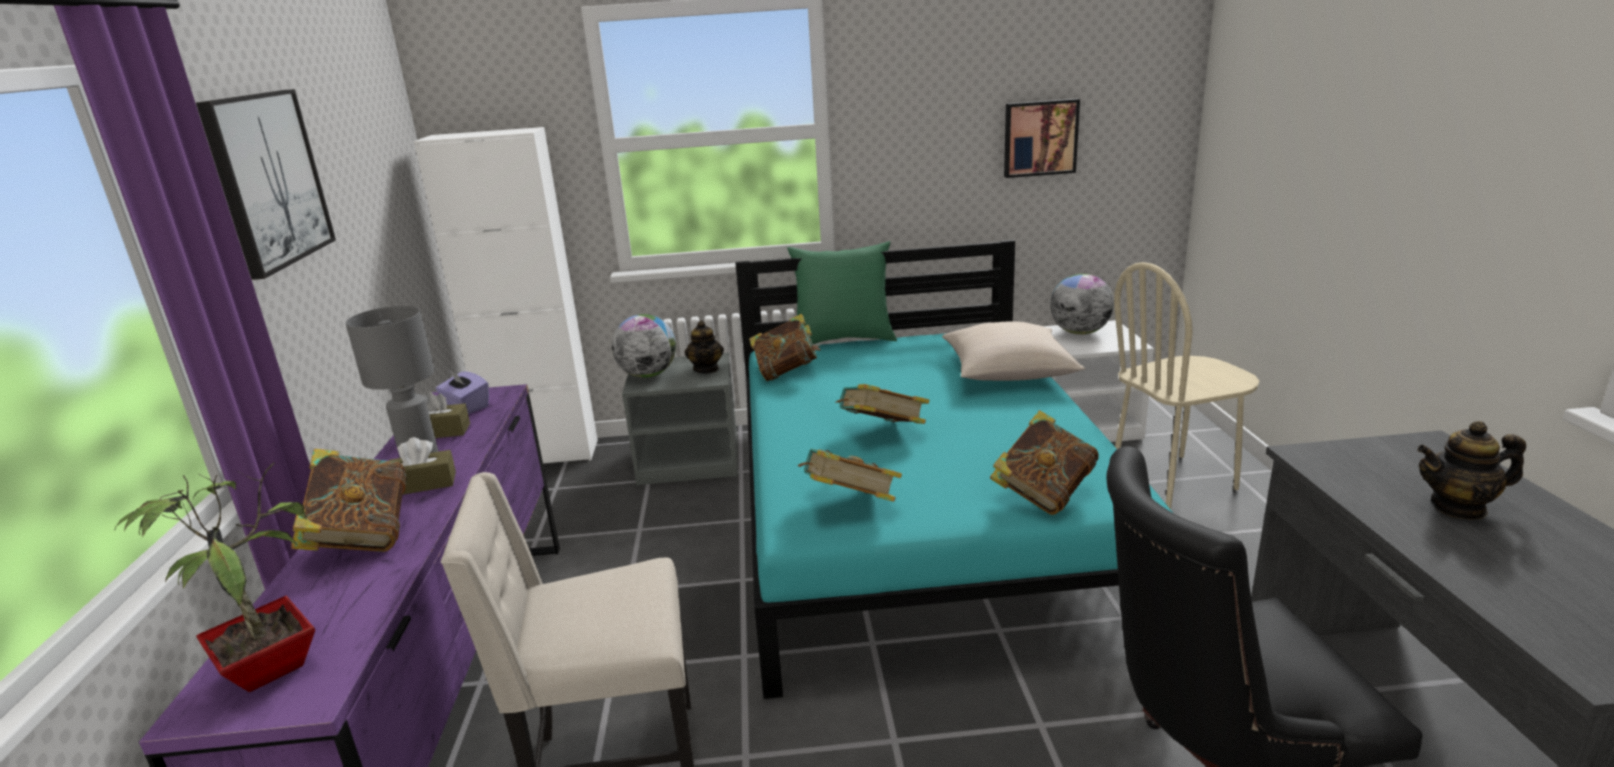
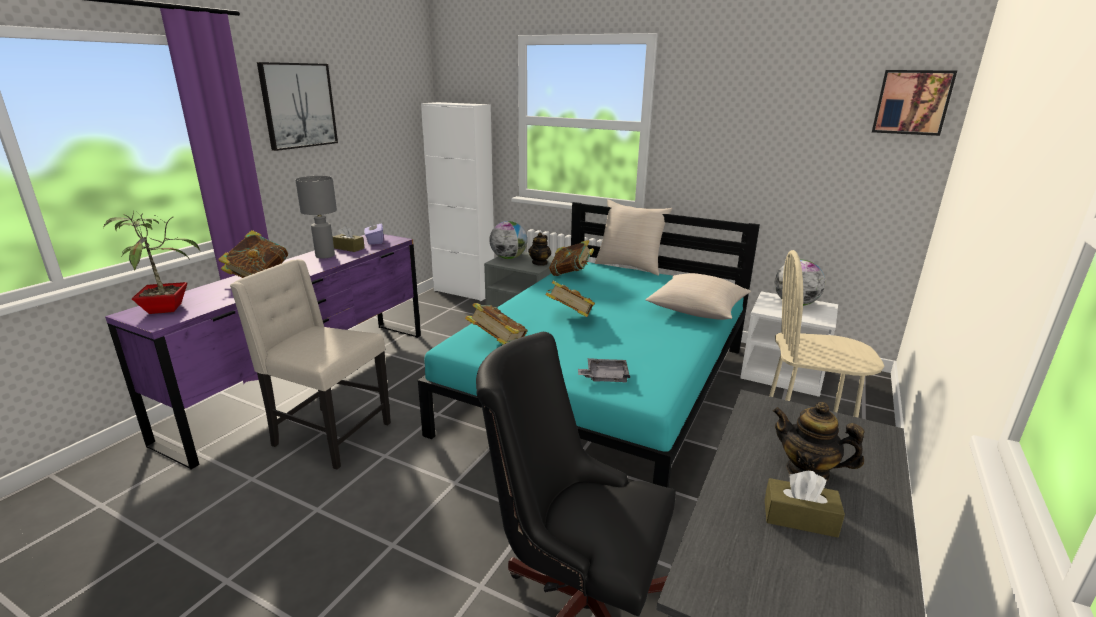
camera: 30 degrees right, 0 degrees up
(423, 484) = (309, 265): brown tissue box -> brown tissue box (799, 518)
(843, 339) = (630, 266): green pillow -> beige pillow
(1039, 138) = (802, 153): picture -> picture (912, 102)
(1043, 494) = (605, 377): book -> grey tray

